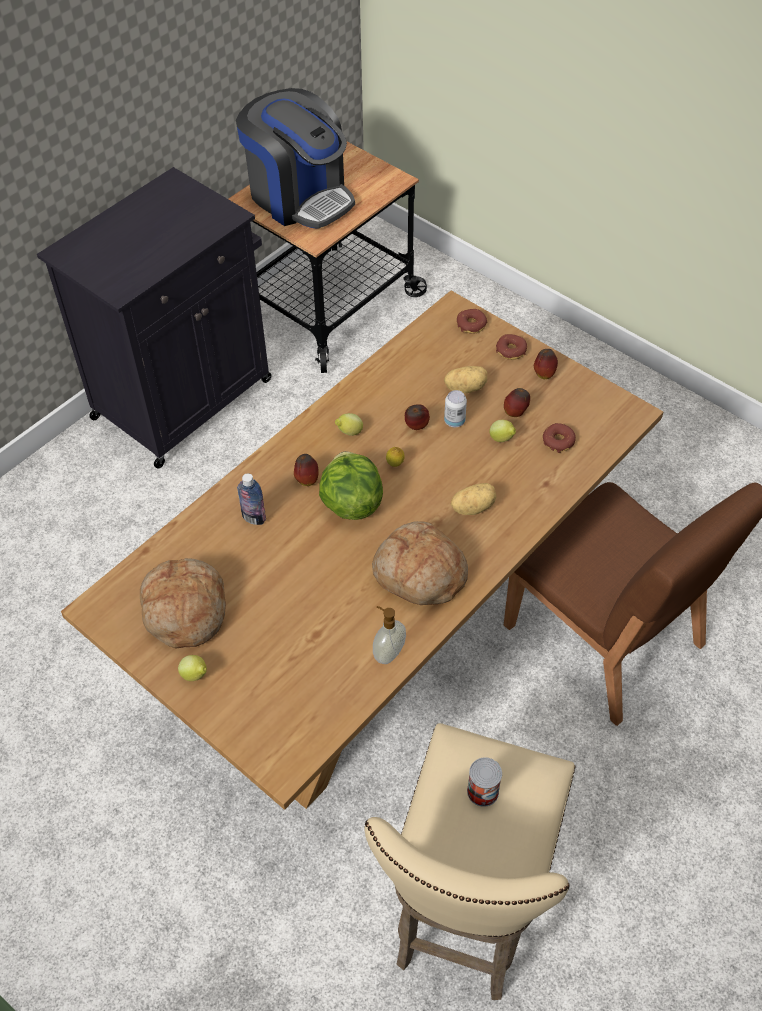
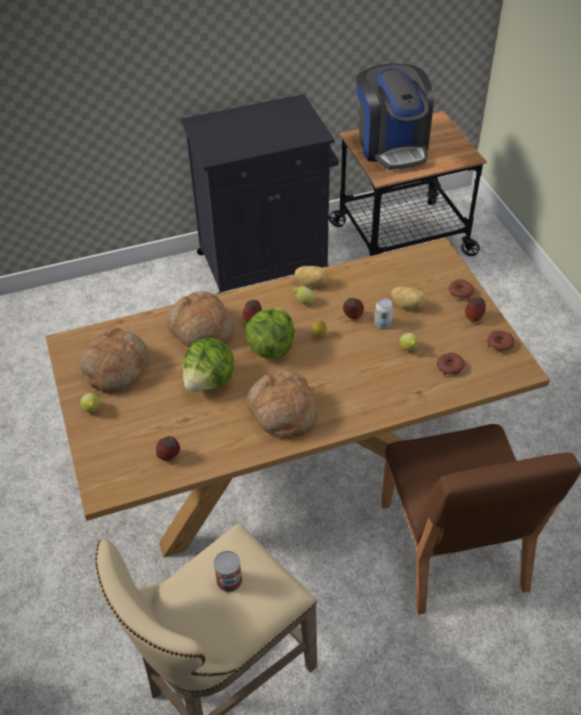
camera: 30 degrees right, 5 degrees down
(254, 518) = (201, 330): bottle -> bread
(310, 575) = (210, 381): none -> lettuce
(388, 653) = (222, 453): soap dispenser -> none
(471, 325) = (443, 265): donut -> donut (499, 344)
(472, 507) = (353, 385): potato -> potato (312, 283)
(515, 413) = (432, 335): apple -> apple (169, 456)

